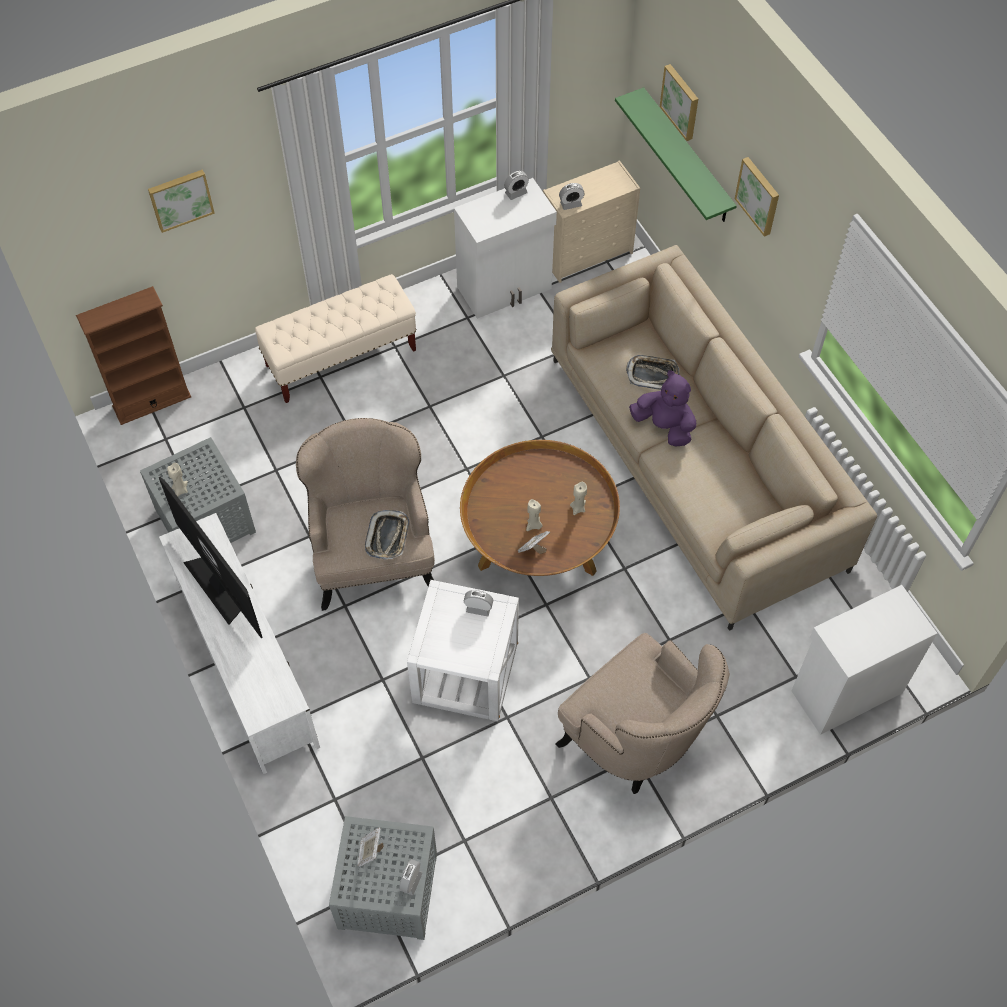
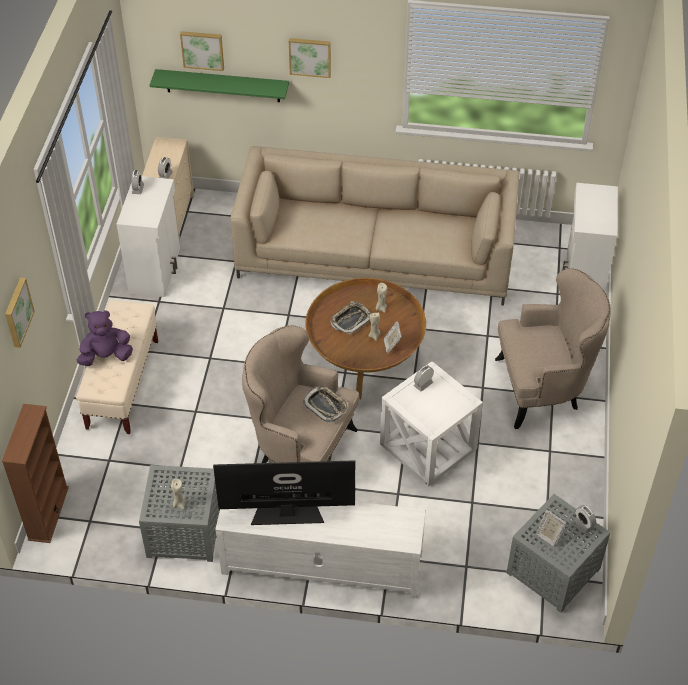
camera: 55 degrees left, 10 degrees down
(652, 375) = (322, 218): tray -> tray (351, 320)
(664, 426) = (363, 234): purple plush toy -> purple plush toy (106, 356)

